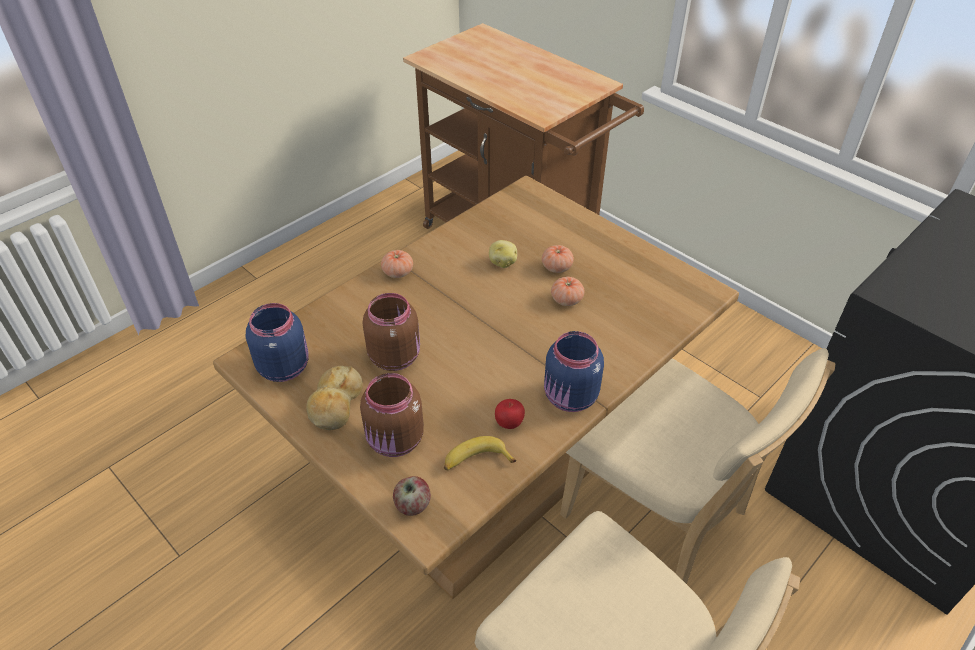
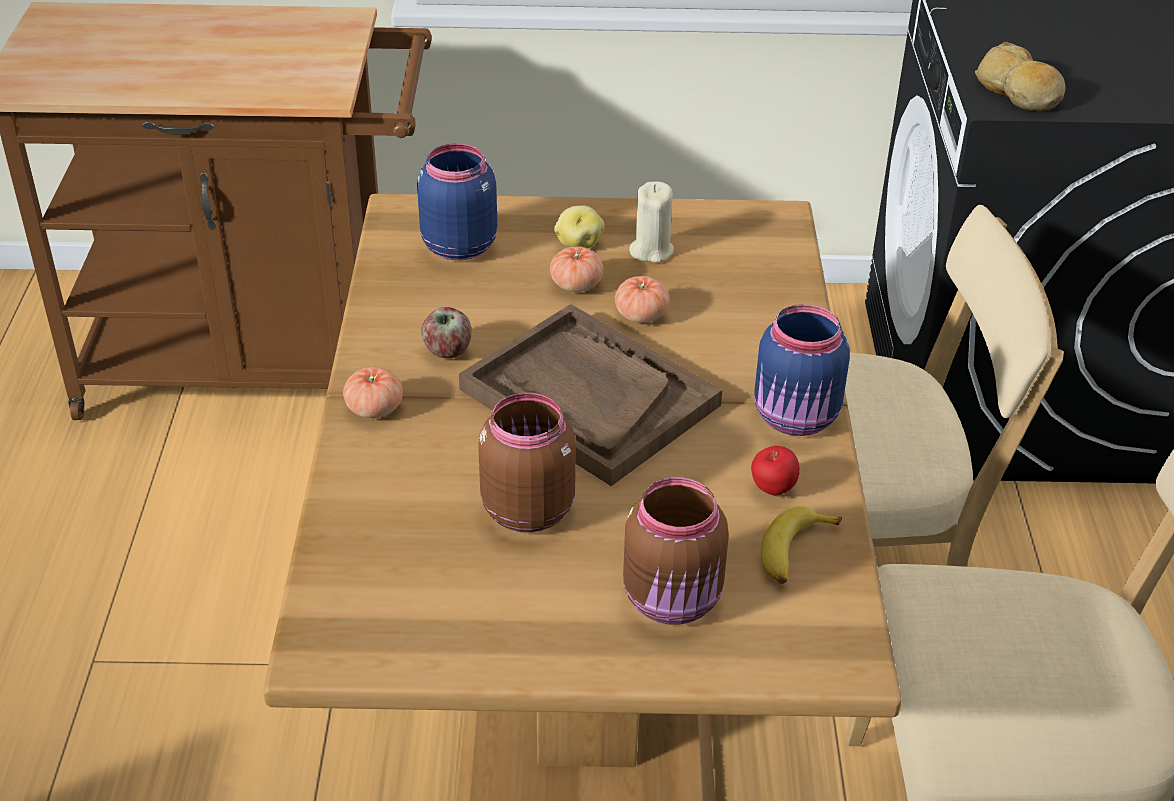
camera: 45 degrees left, 5 degrees down
(284, 366) = (392, 621): blue jar -> blue jar (458, 245)
(335, 405) = (537, 616): bread -> bread (1018, 93)
(412, 505) = (796, 650): apple -> apple (447, 351)
(488, 324) = (588, 397): none -> brown tray
(503, 262) = (500, 316): potato -> potato (578, 243)
(615, 271) = (651, 250): none -> beige candle

